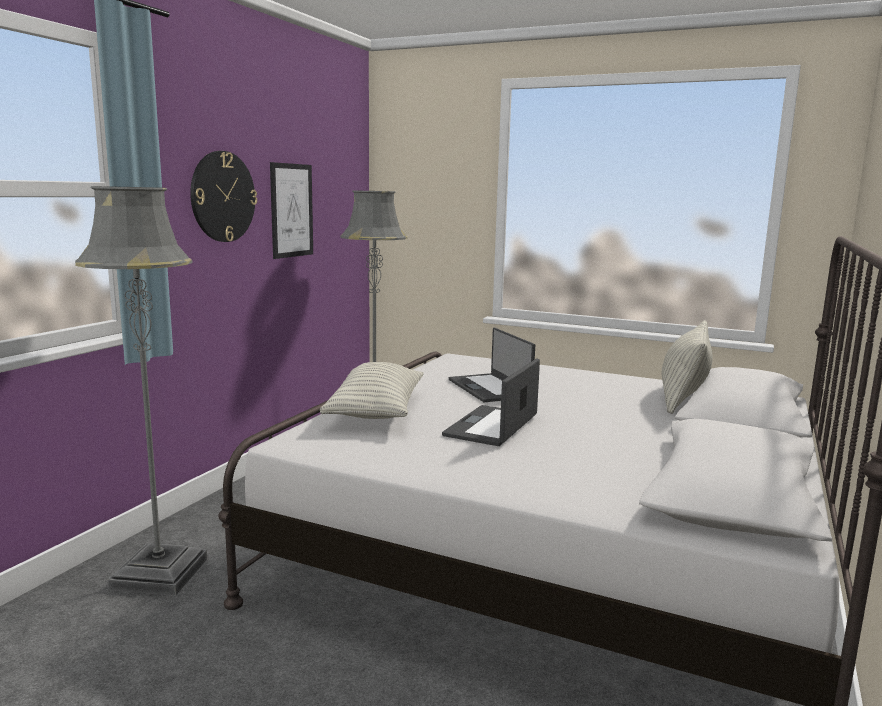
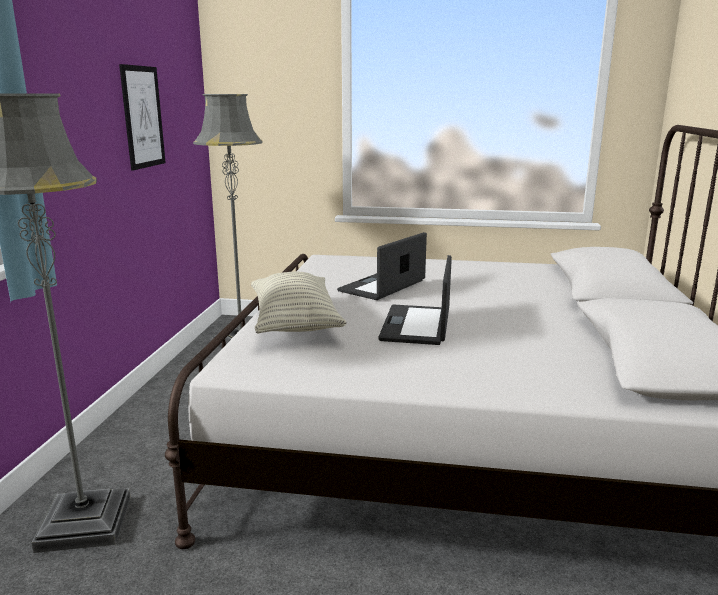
camera: 15 degrees left, 5 degrees up
(223, 196) = (79, 103): wall clock -> none
(490, 388) = (383, 286): laptop -> laptop turned 75 degrees clockwise
(683, 397) = (553, 277): pillow -> none

